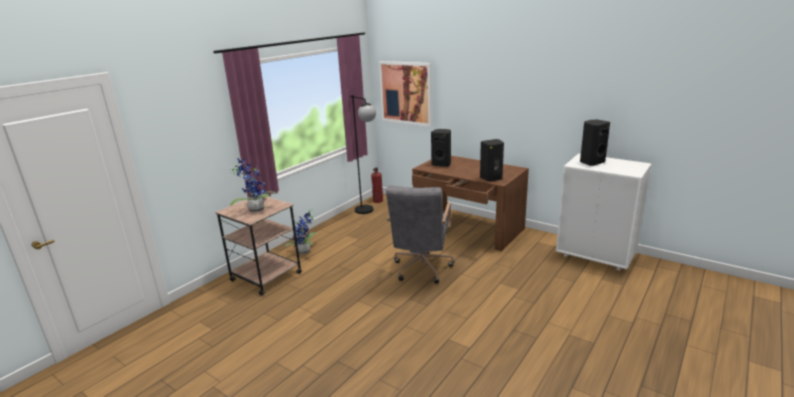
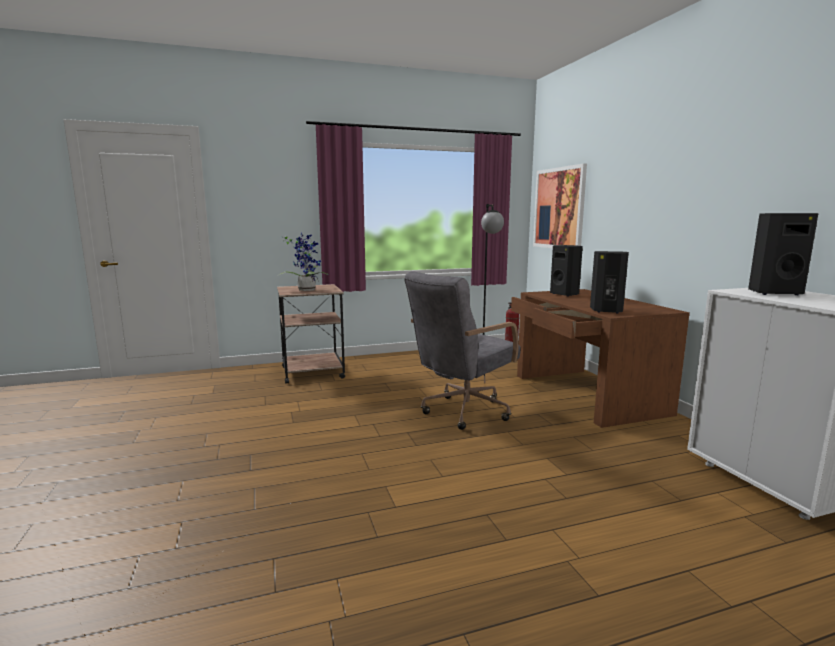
camera: 35 degrees right, 10 degrees down
(305, 252) = (374, 365): potted plant -> none

